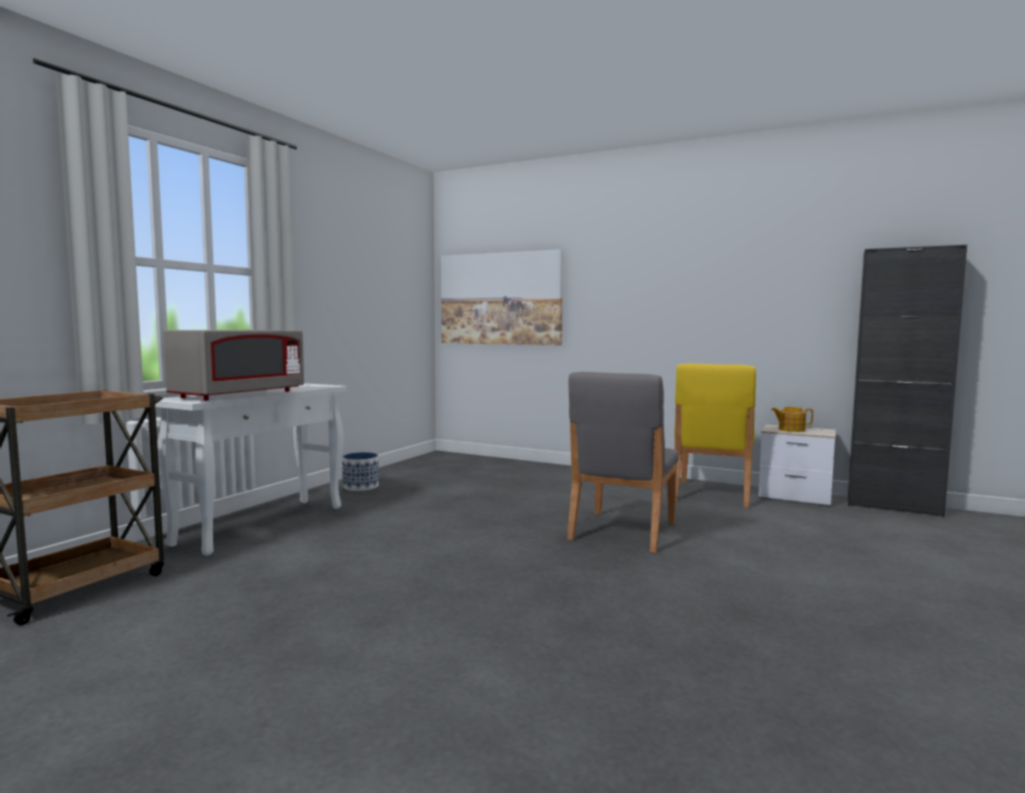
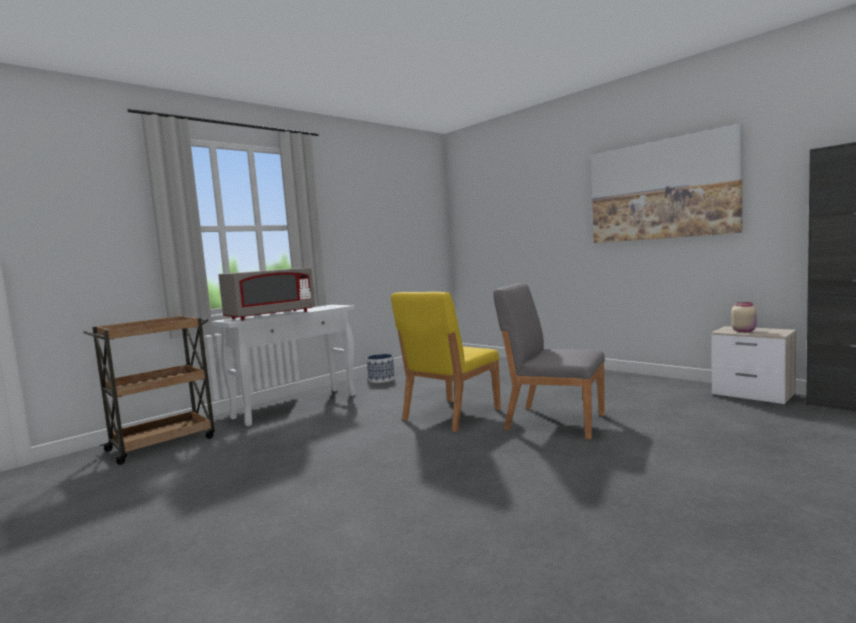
camera: 20 degrees right, 0 degrees up
(500, 298) = (496, 228): picture -> picture (661, 190)
(621, 531) = (553, 421): grey chair -> grey chair turned 75 degrees clockwise
(711, 494) = (667, 390): yellow chair -> yellow chair (450, 415)
(791, 429) = (744, 331): teapot -> beige jar

